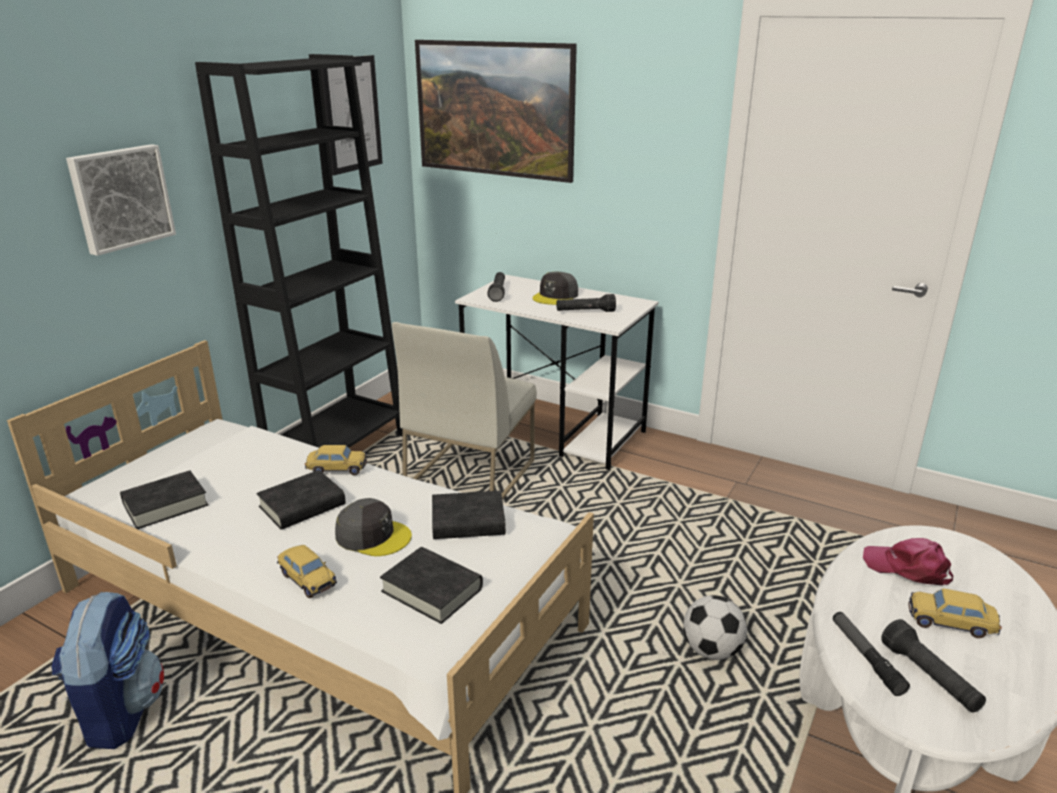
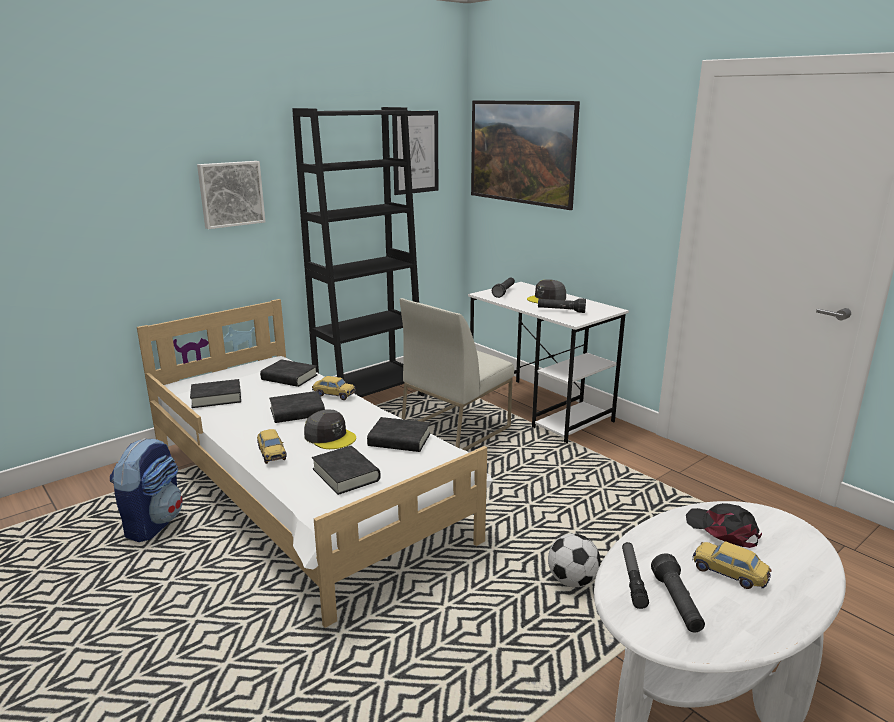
camera: 20 degrees right, 5 degrees down
(256, 453) = (289, 378): none -> black book
(907, 568) = (722, 530): pink cap -> black cap

